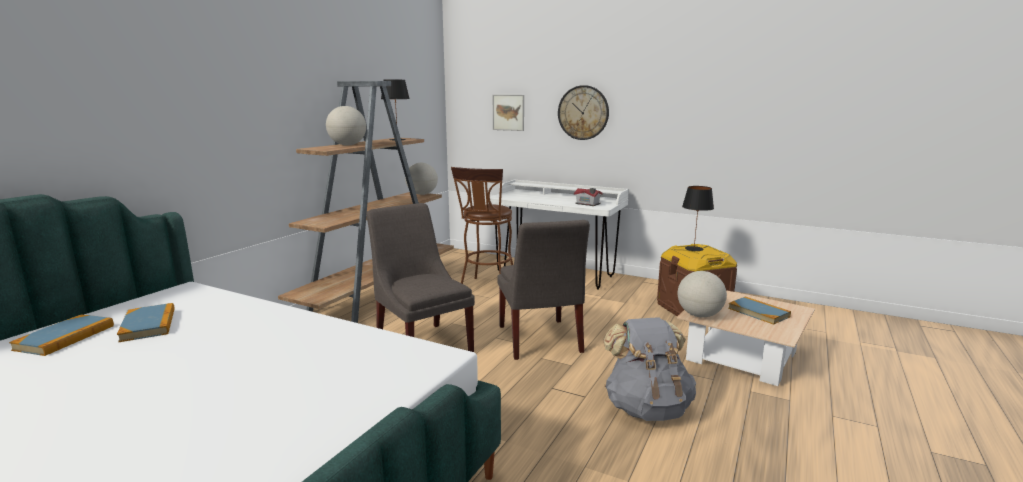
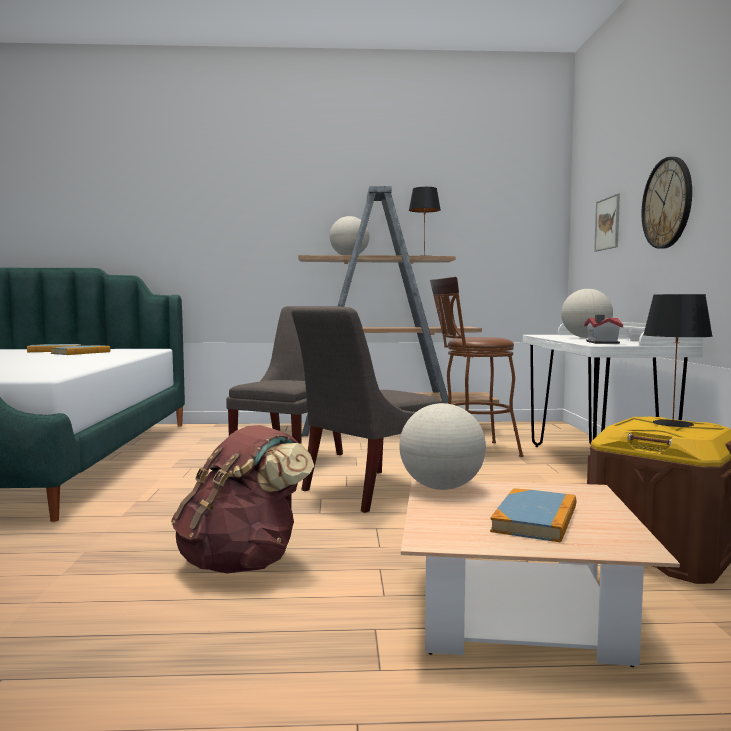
camera: 60 degrees right, 10 degrees down
(422, 194) = (465, 327): globe -> globe (585, 337)
(647, 408) = (243, 563): grey backpack -> brown backpack

